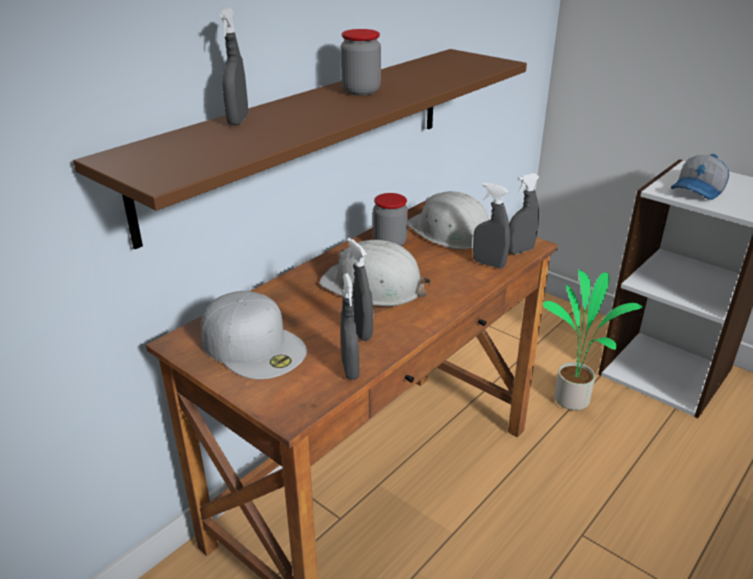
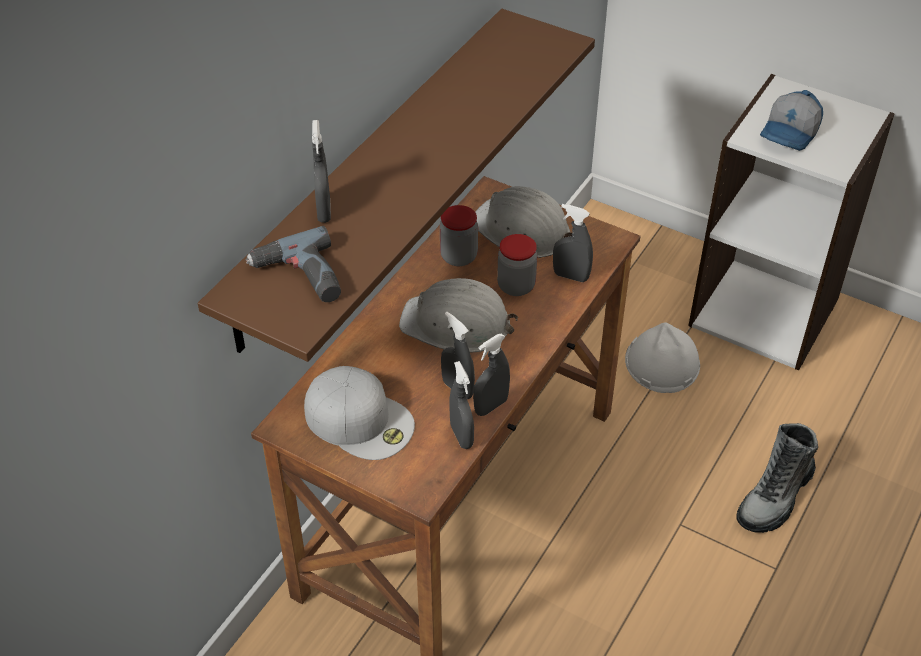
camera: 10 degrees left, 15 degrees up
(185, 152) = (299, 278): none -> power drill
(361, 91) = (429, 132): jar -> jar (516, 286)
(520, 251) = (601, 251): grey spray bottle -> grey spray bottle (491, 406)
(573, 398) = (661, 363): potted plant -> white hard hat
(678, 522) = (775, 497): none -> boot

